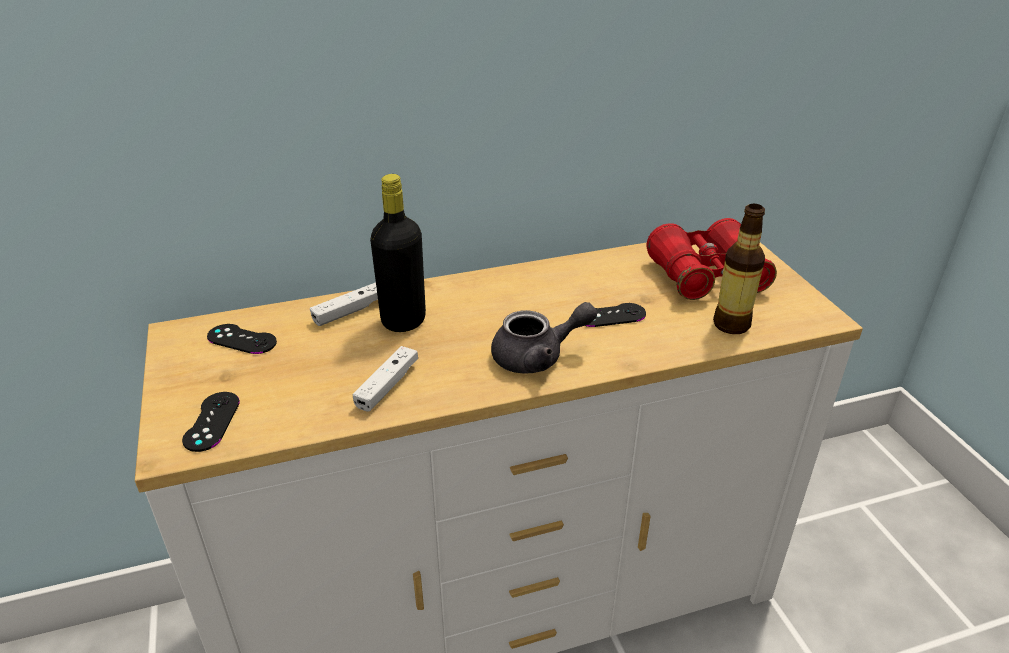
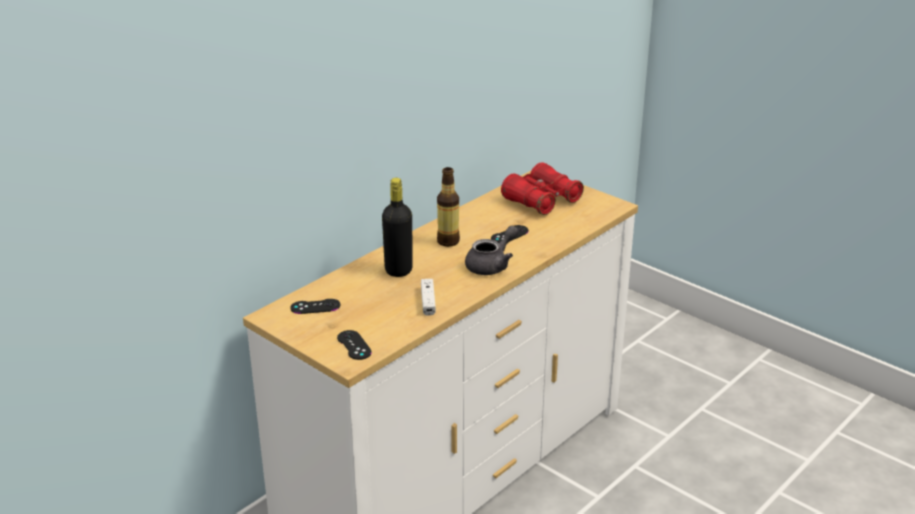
camera: 30 degrees left, 5 degrees down
(350, 311) = (360, 274): white game controller -> none
(731, 324) = (574, 221): bottle -> bottle (448, 241)

